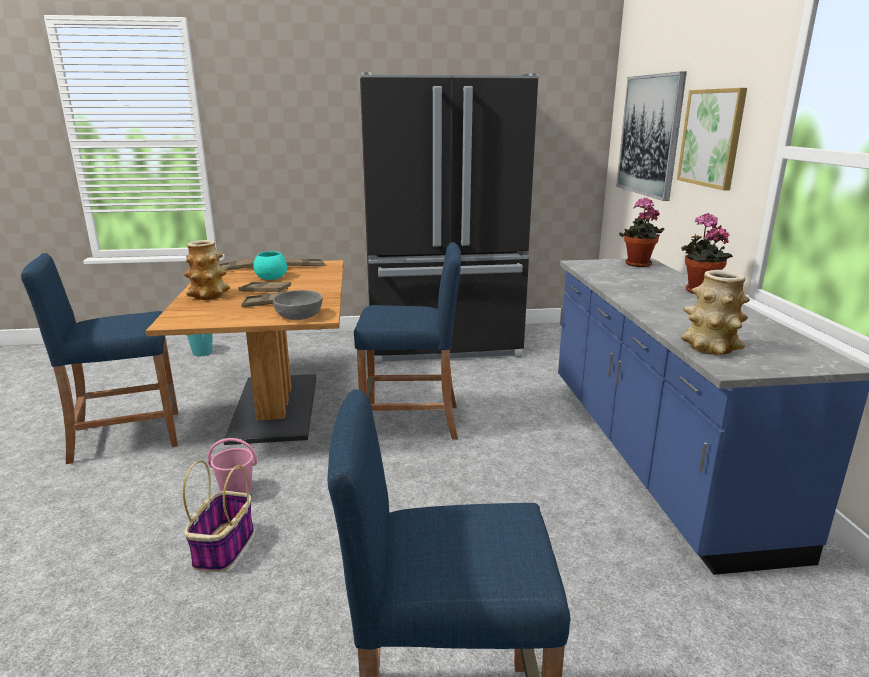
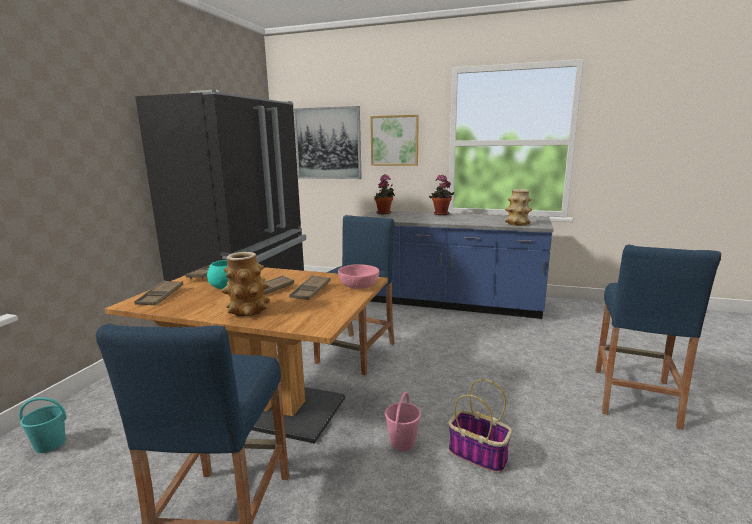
camera: 65 degrees left, 5 degrees down
(299, 316) = (359, 285): grey bowl -> pink bowl

